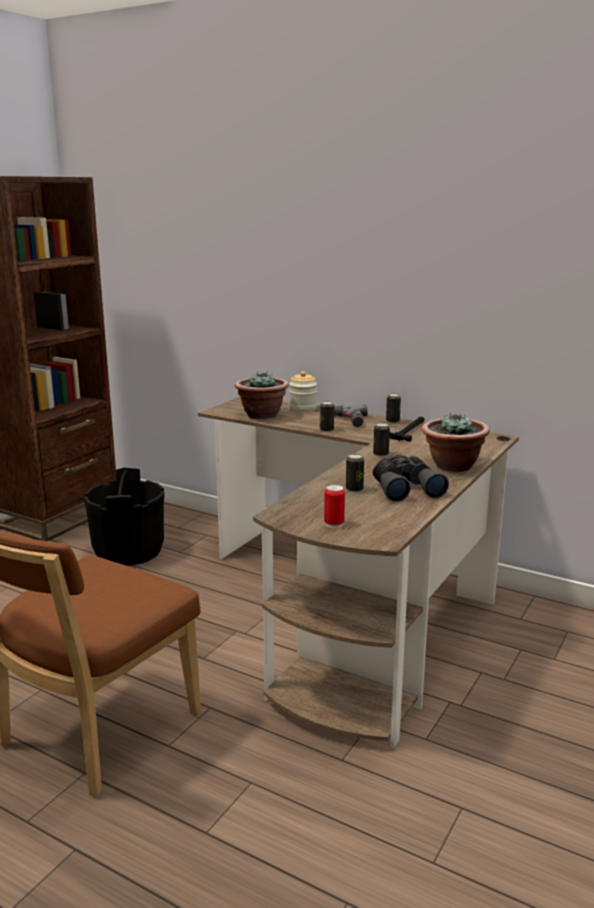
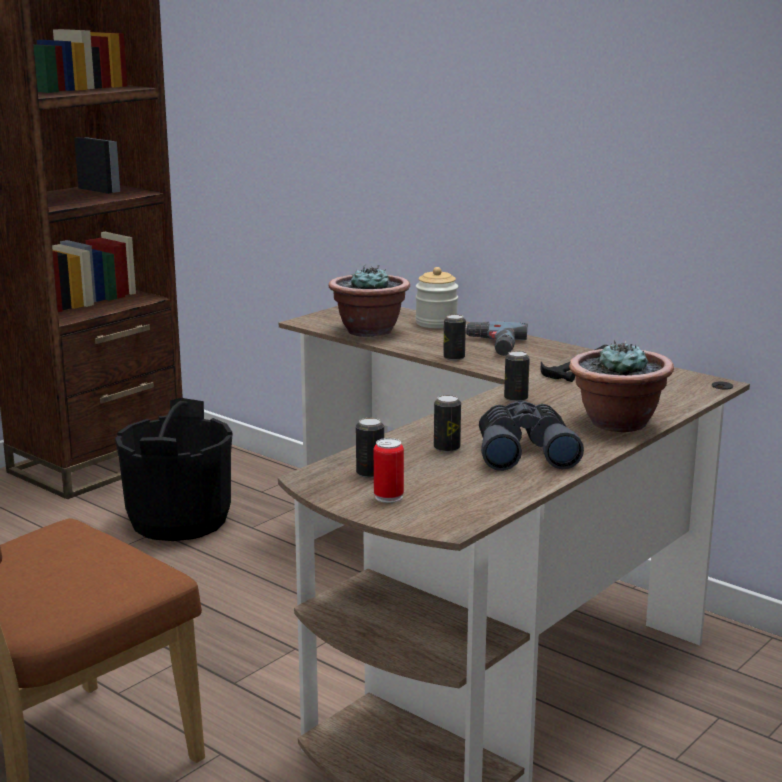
camera: 10 degrees right, 0 degrees up
(392, 421) = (562, 349): can -> can (370, 473)

